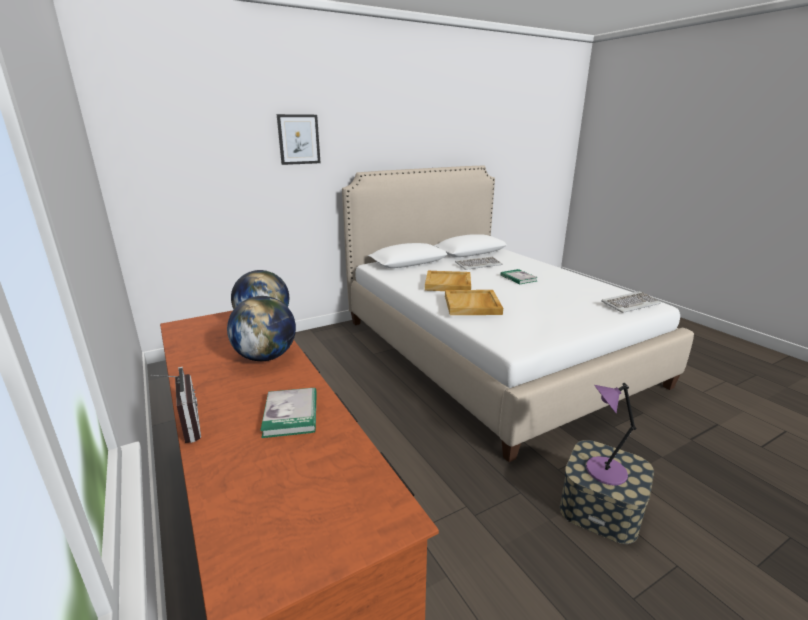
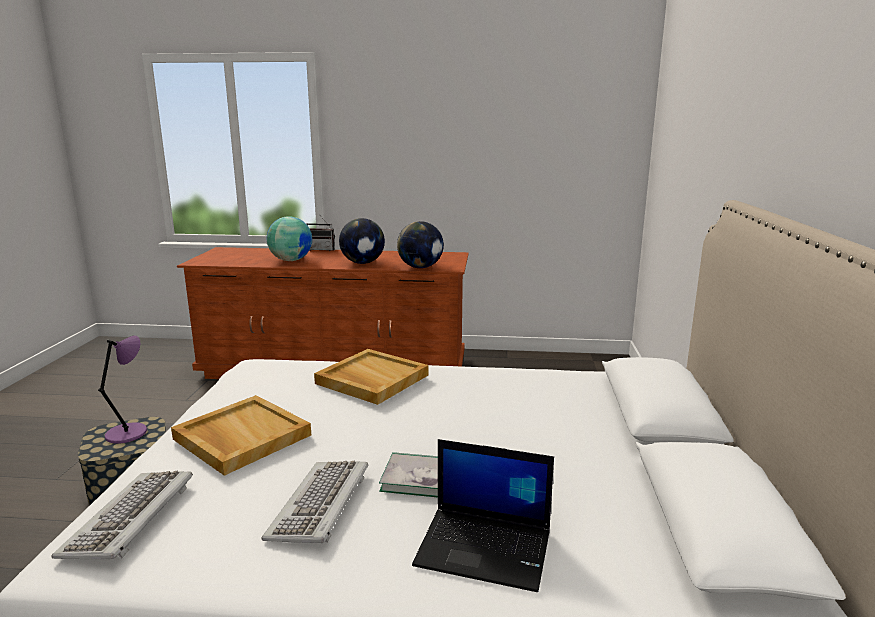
camera: 125 degrees right, 5 degrees down
(291, 414) = (291, 260): book -> globe
(299, 139) = (724, 127): picture -> none
(448, 284) = (480, 399): beige tray -> beige tray (241, 437)
(478, 265) = (572, 480): keyboard -> keyboard (321, 505)
(528, 266) = (486, 548): none -> laptop

